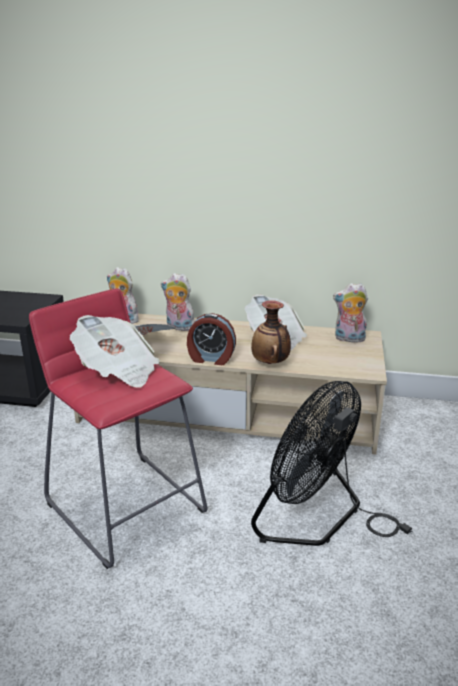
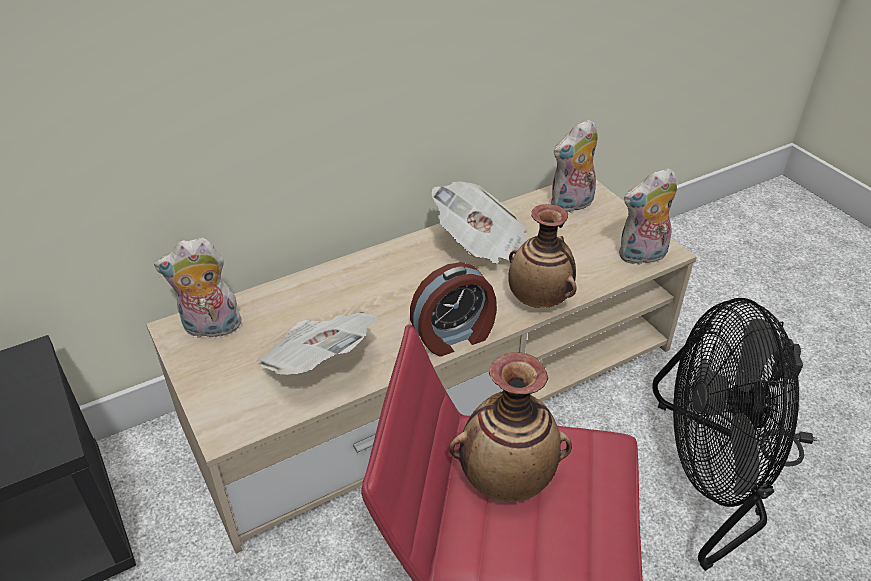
camera: 40 degrees left, 15 degrees up
(118, 370) = (507, 478): newspaper -> vase
(178, 327) = (323, 297): plush toy -> plush toy (642, 256)

